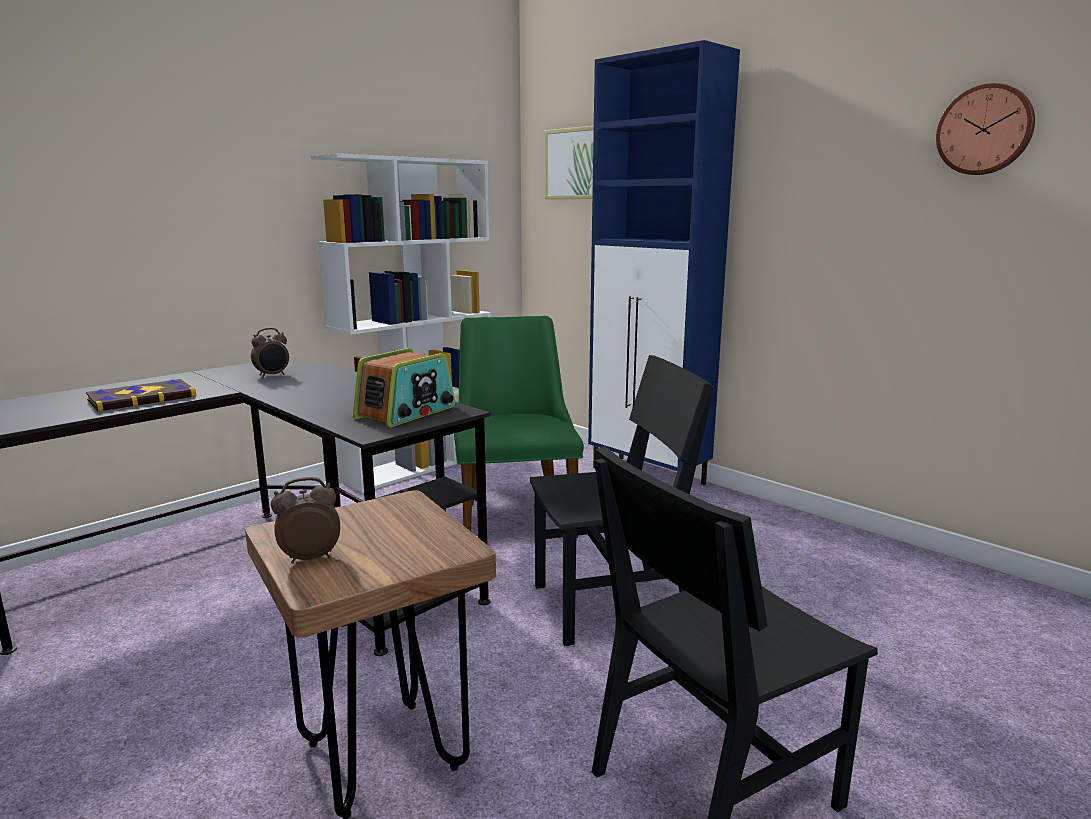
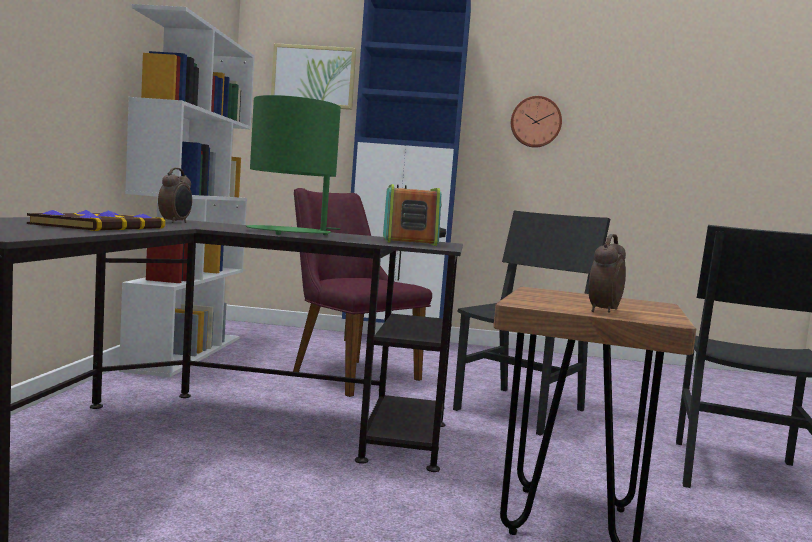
camera: 40 degrees left, 10 degrees down
(318, 396) = (290, 233): none -> green table lamp
(515, 515) = (347, 373): green chair -> purple chair
(985, 130) = (635, 89): wall clock -> wall clock (535, 122)

